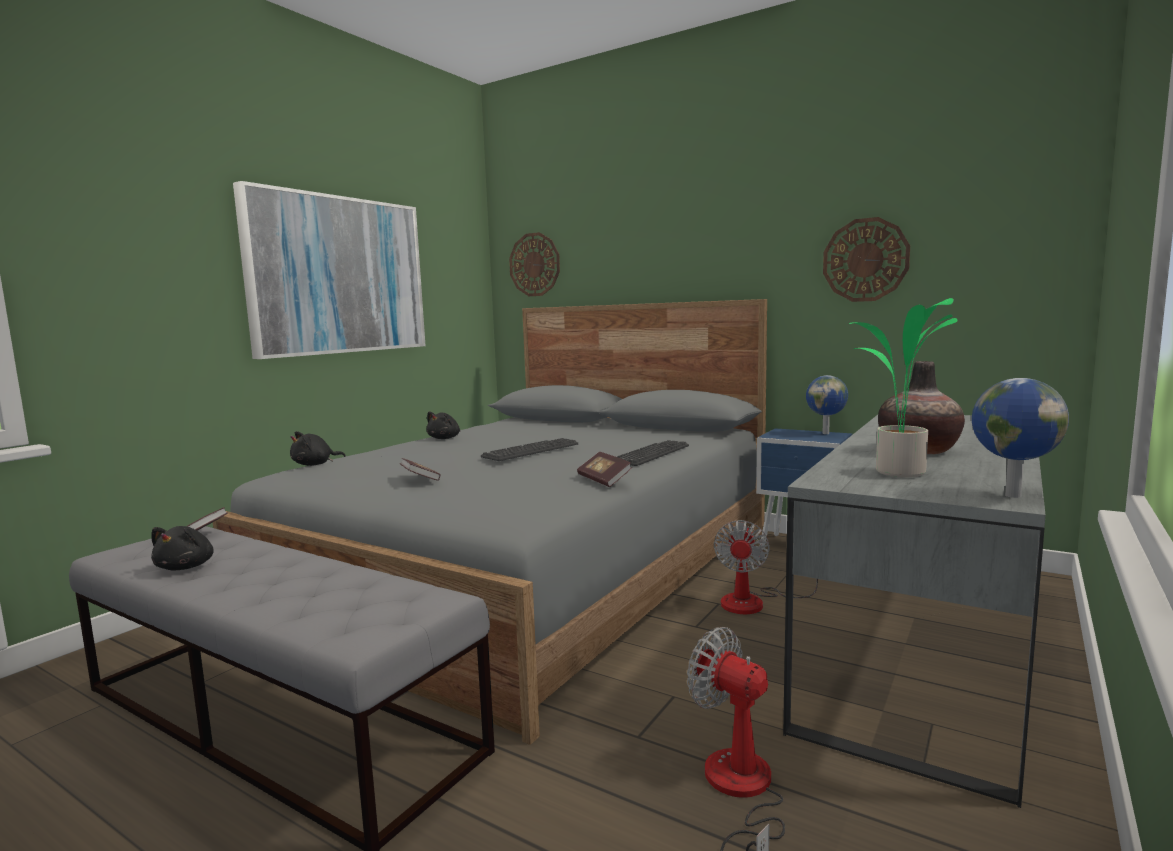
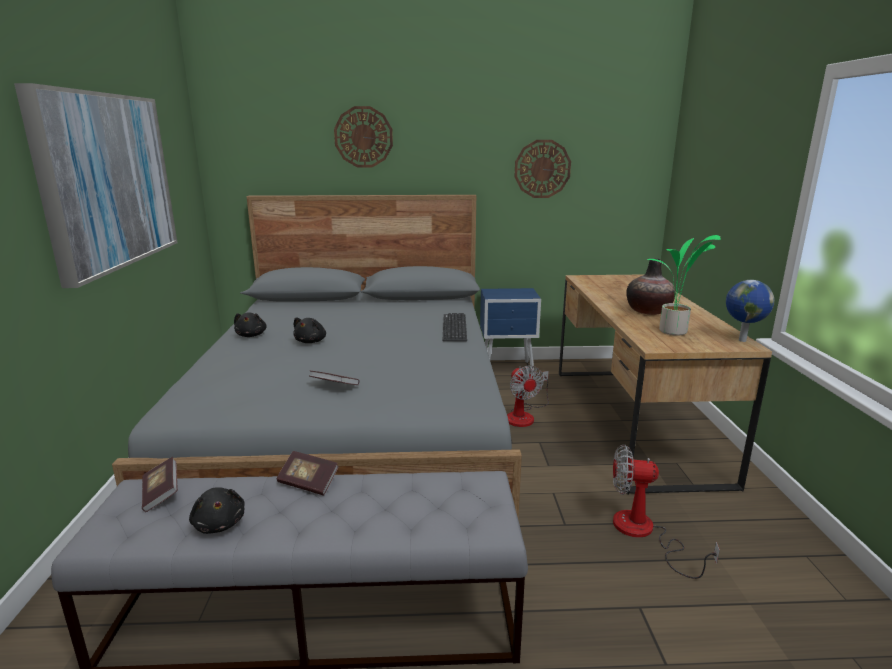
camera: 35 degrees left, 10 degrees up
(315, 464) = (191, 389): black plush toy -> black plush toy (311, 341)
(531, 451) = (364, 339): keyboard -> none
(534, 264) = (253, 154): wall clock -> wall clock (363, 137)
(604, 480) = (470, 359): book -> book (308, 483)
(826, 433) = (519, 290): globe -> none
(924, 648) = (632, 421): grey desk -> brown desk

